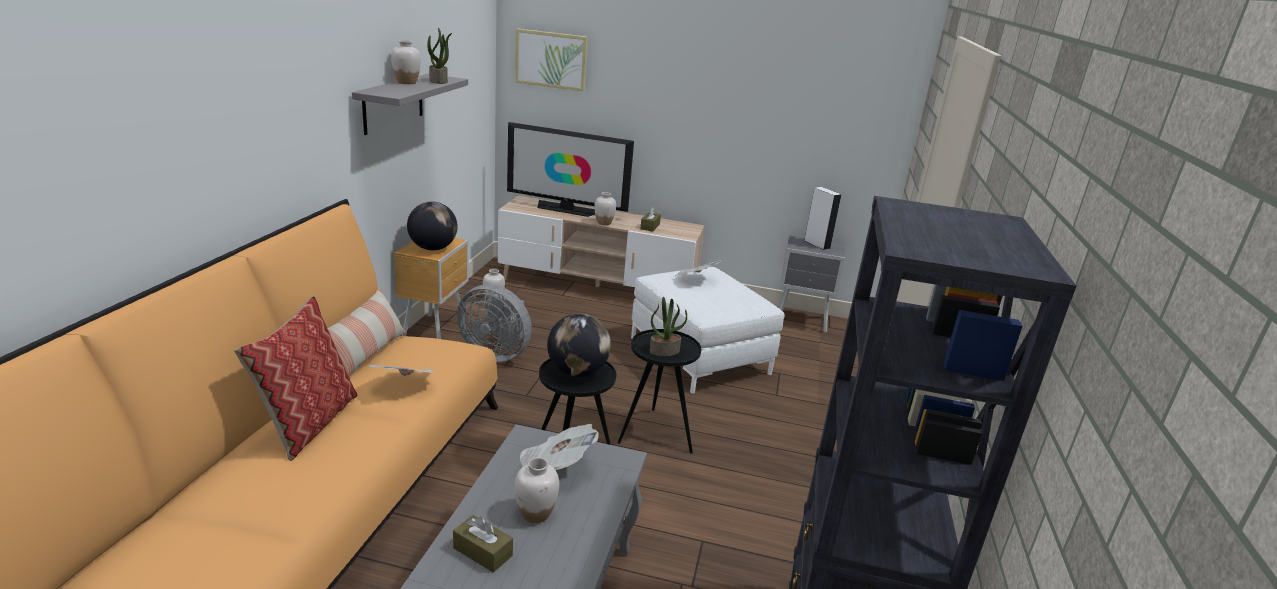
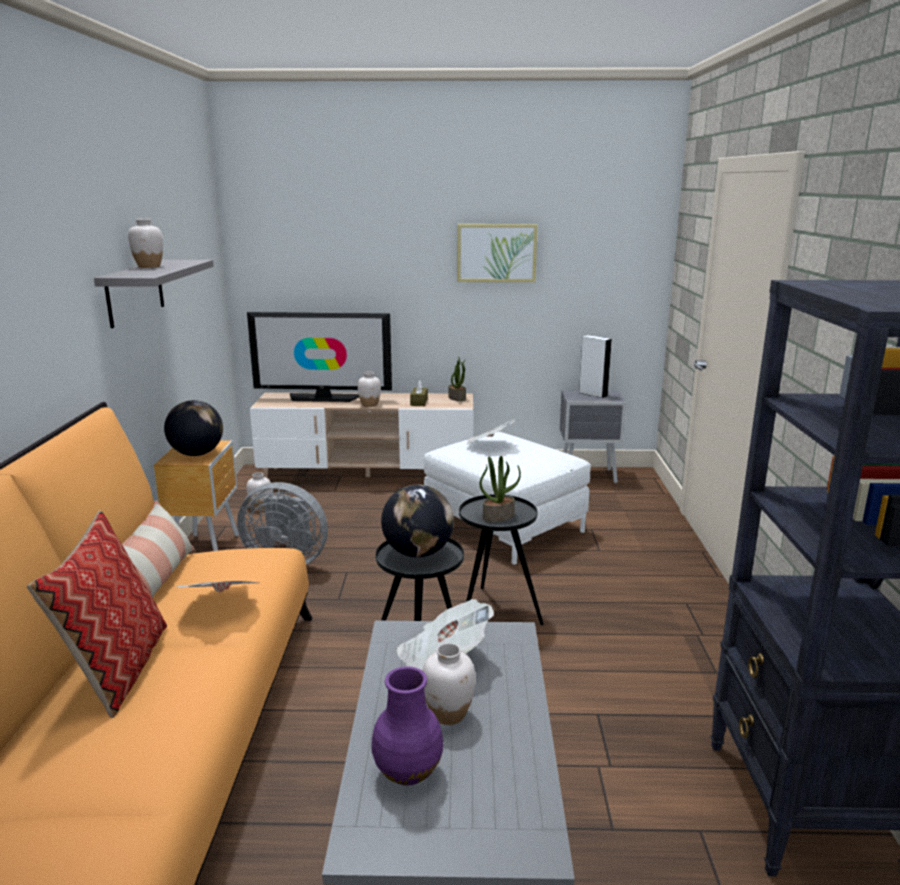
camera: 10 degrees left, 5 degrees down
(439, 81) = (183, 263): potted plant -> potted plant (457, 398)
(482, 552) = (409, 771): brown tissue box -> purple vase
(551, 59) = (285, 240): picture -> picture (496, 253)

